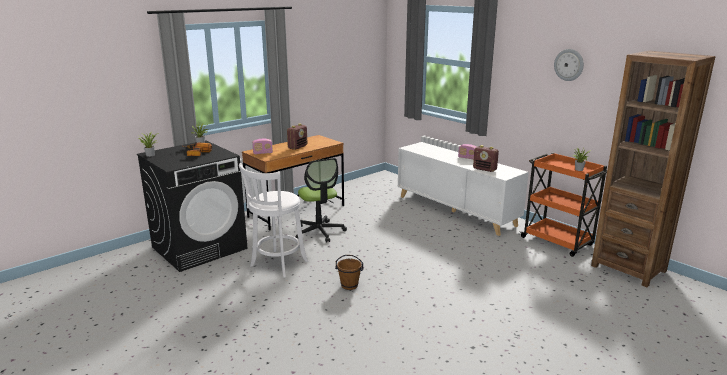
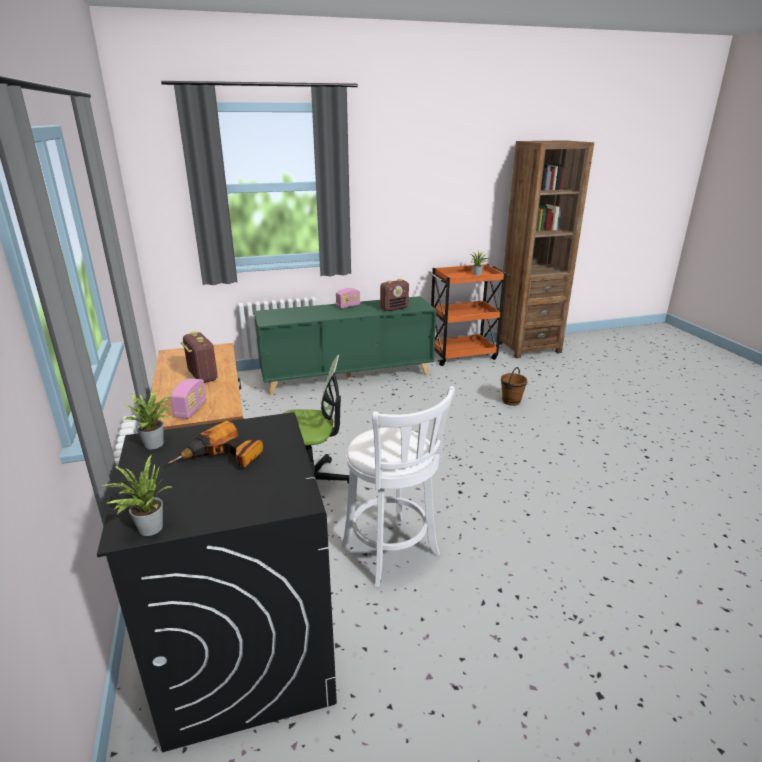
camera: 65 degrees left, 5 degrees up
(349, 286) = (493, 499): brown bucket -> brown bucket (511, 401)
(456, 211) = (348, 376): white cabinet -> green cabinet
(569, 65) = (437, 167): wall clock -> none

